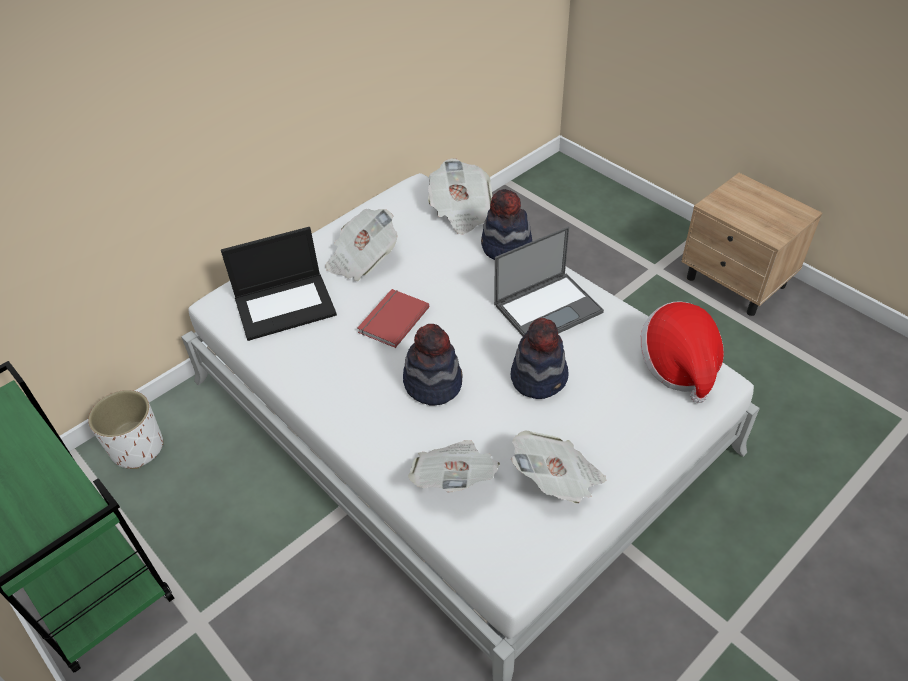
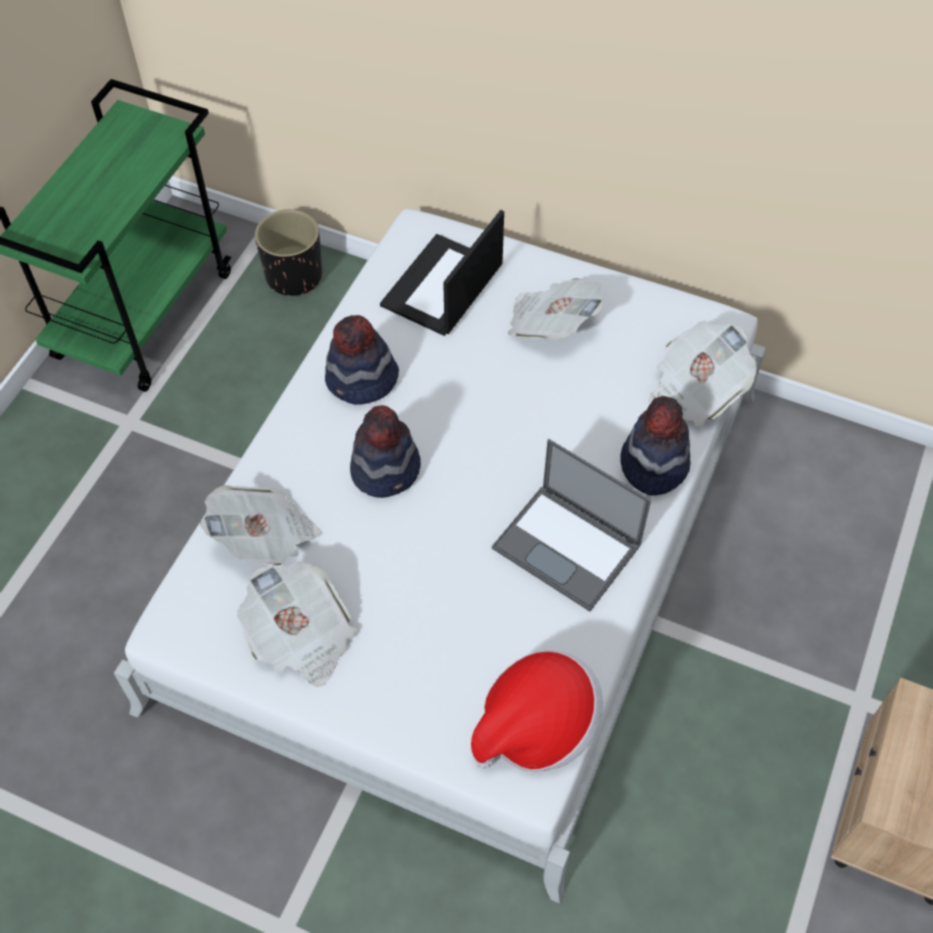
camera: 65 degrees right, 10 degrees up
(137, 448) = (294, 276): white planter -> black planter
(286, 305) = (442, 287): laptop -> laptop turned 75 degrees clockwise
(392, 319) = (466, 392): red book -> none
(539, 377) = (443, 573): hat -> hat (362, 380)

